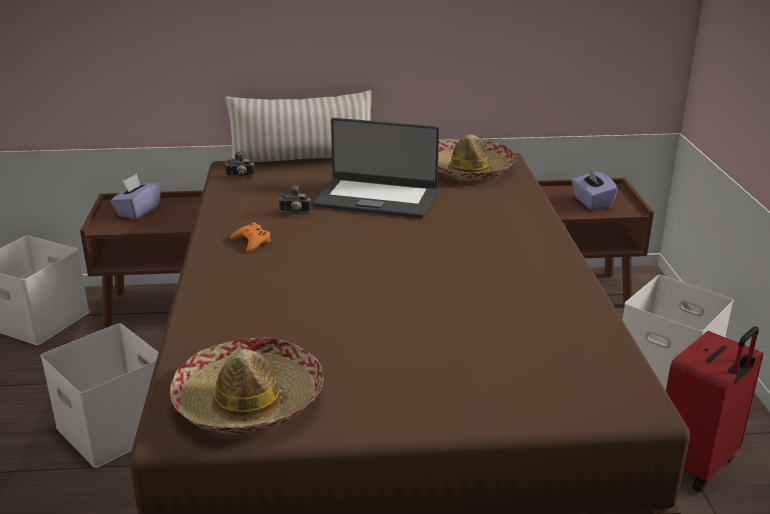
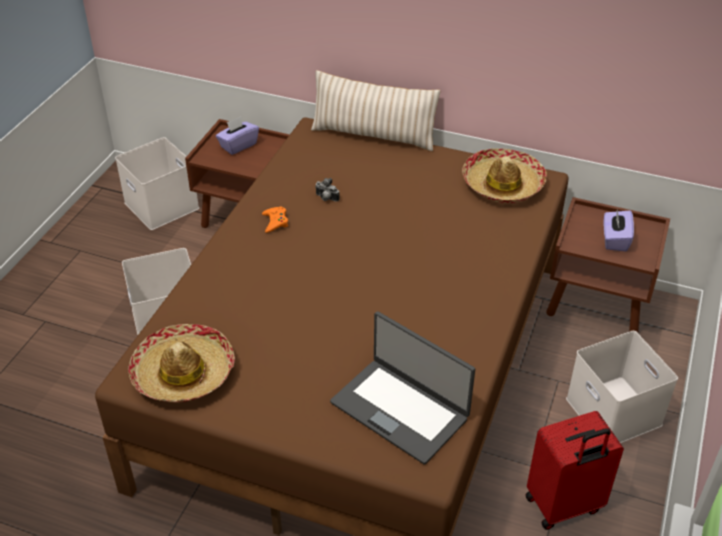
camera: 25 degrees right, 15 degrees up
(240, 177) = (311, 143): camera -> none
(376, 198) = (400, 199): laptop -> laptop (400, 409)

